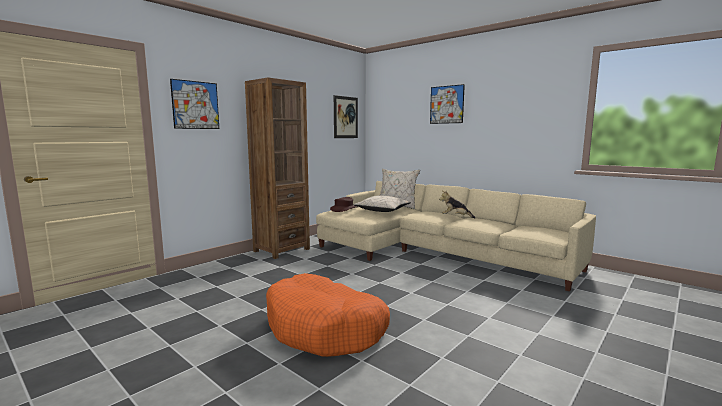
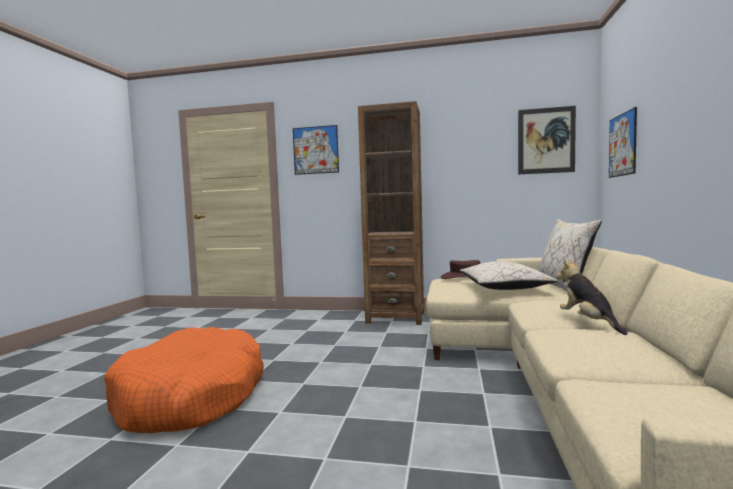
camera: 60 degrees right, 5 degrees down
(446, 104) = (686, 73): picture -> picture (622, 145)

